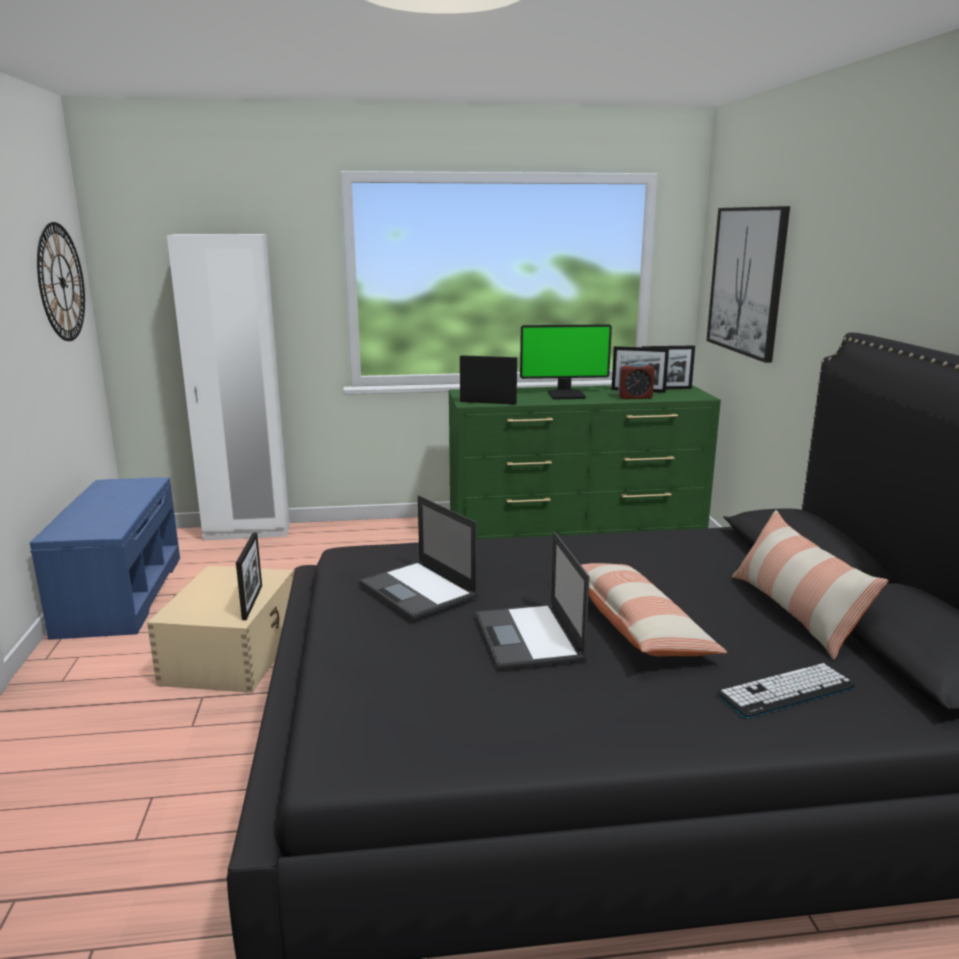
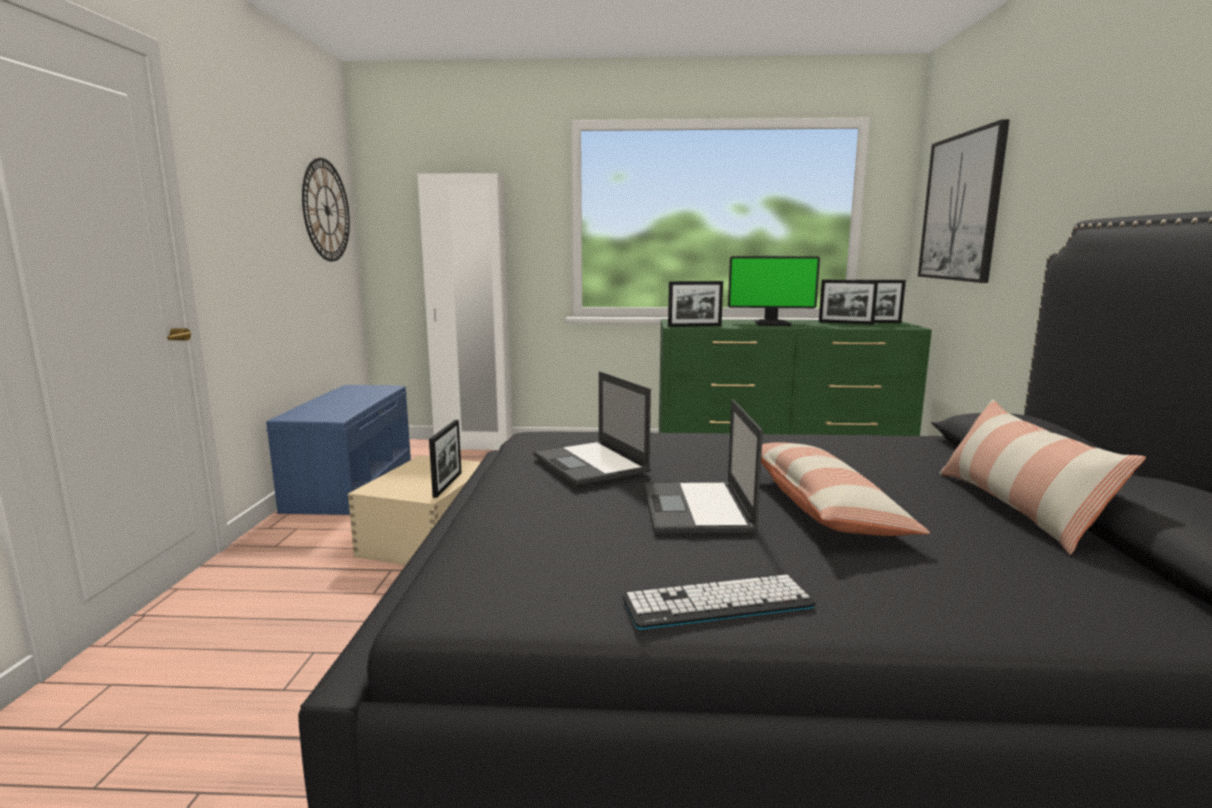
camera: 10 degrees right, 5 degrees down
(488, 402) = (694, 326): picture frame -> picture frame turned 150 degrees clockwise
(635, 397) = (841, 326): alarm clock -> none
(786, 691) = (1006, 580): keyboard -> keyboard (717, 603)

